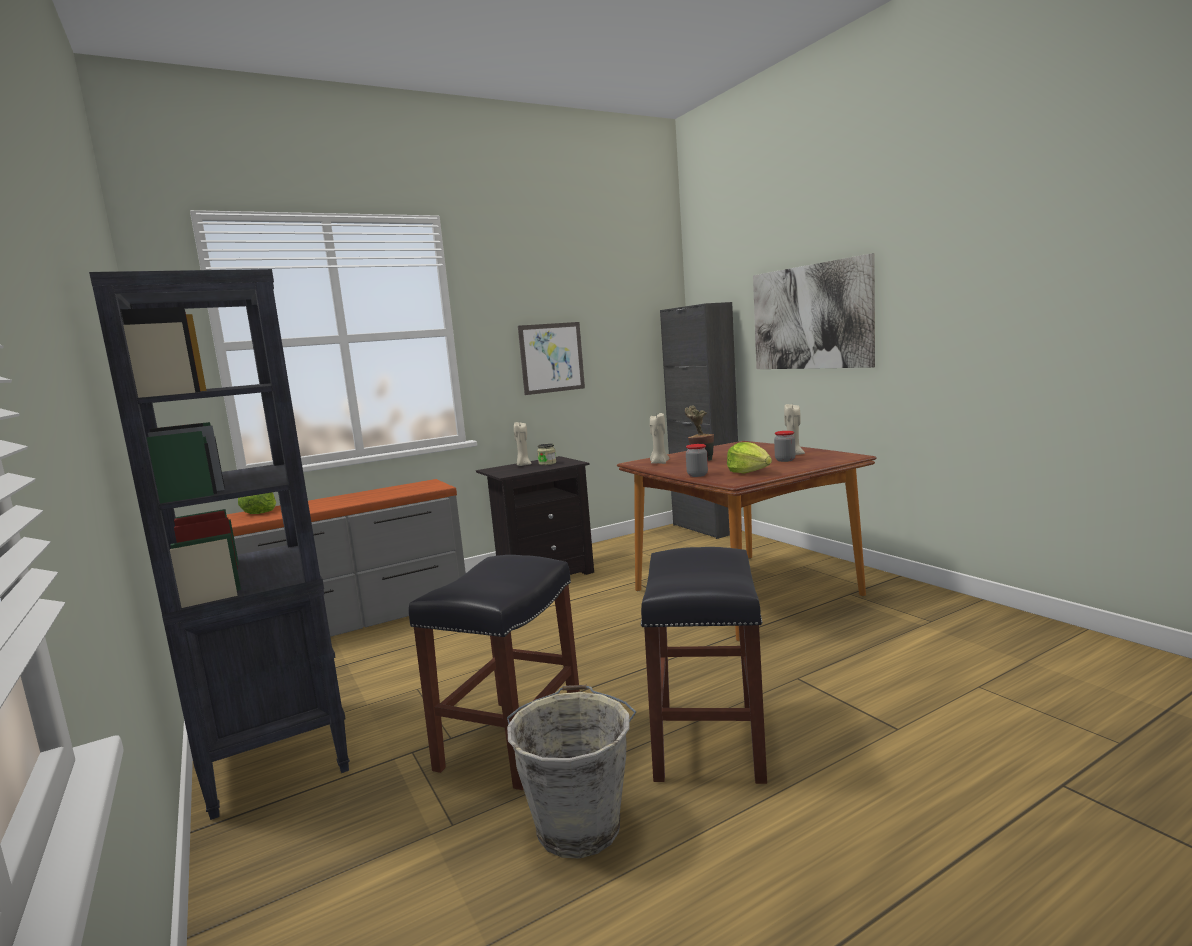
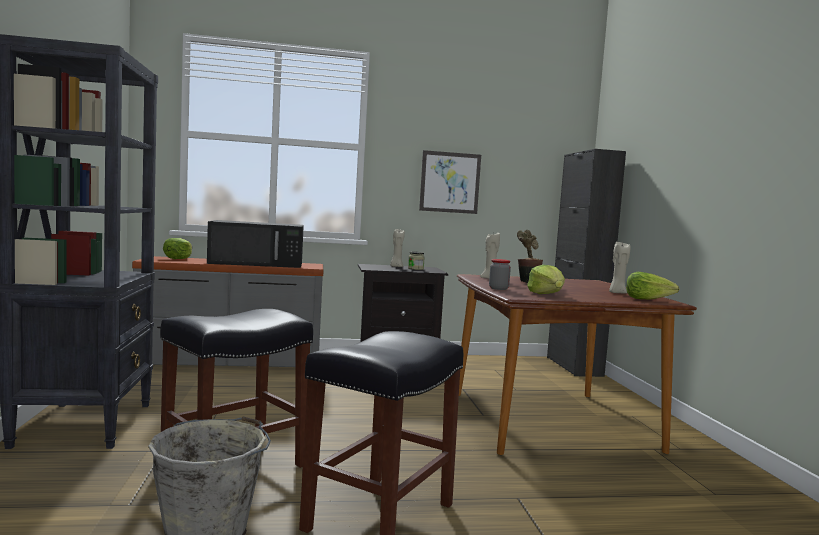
camera: 20 degrees right, 5 degrees down
(369, 496) = (258, 263): none -> black microwave
(785, 460) = (600, 294): jar -> none
(810, 317) = (685, 167): picture -> none
(830, 457) = (647, 299): none -> lettuce

